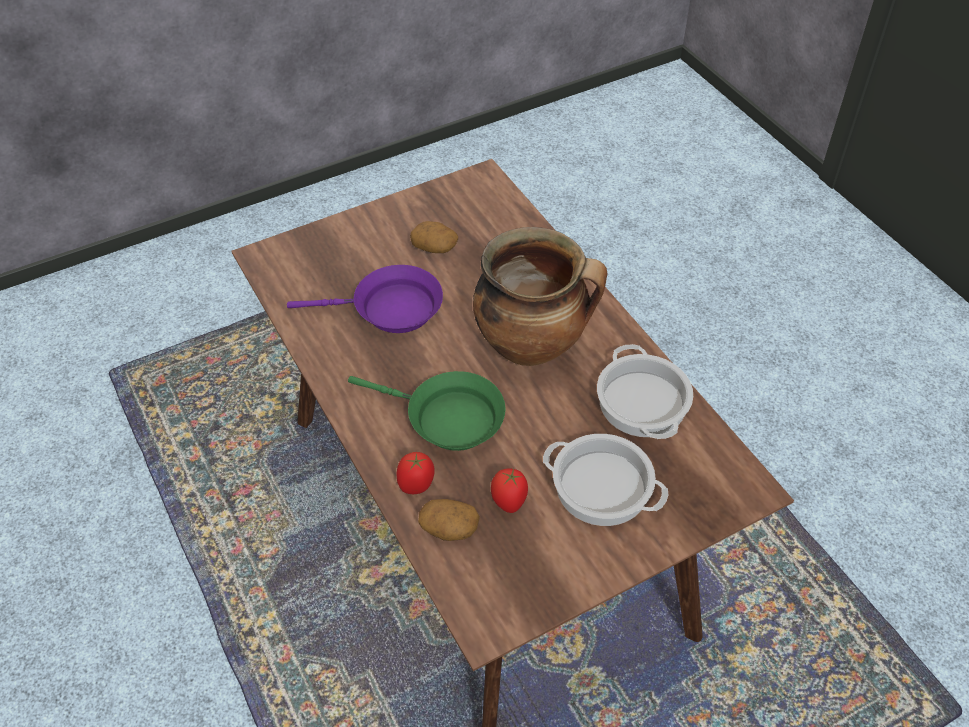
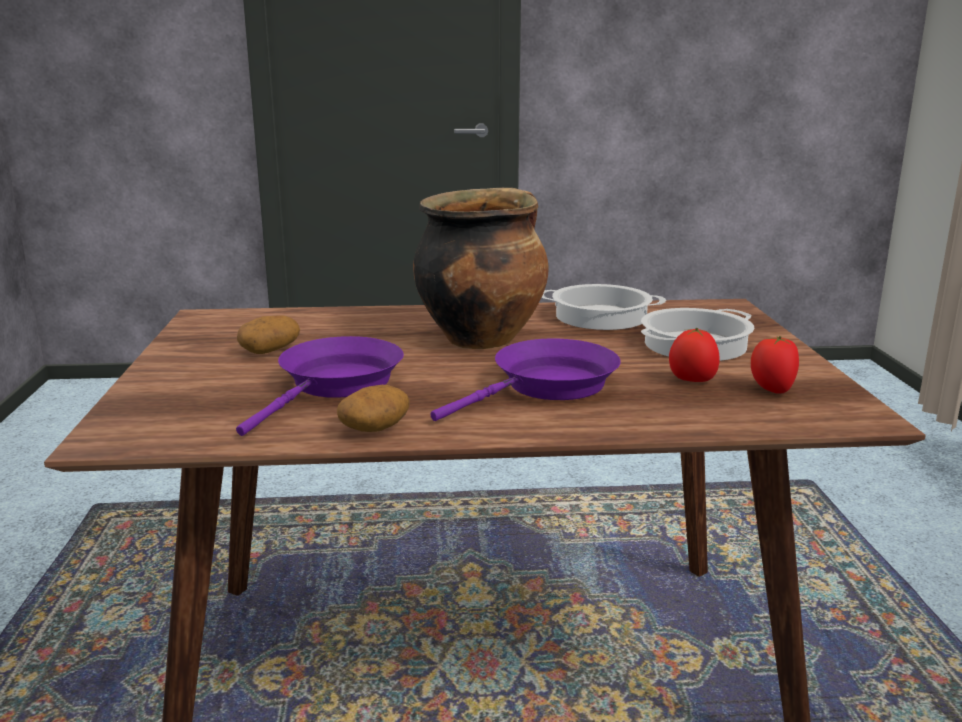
camera: 65 degrees left, 30 degrees down
(416, 485) = (639, 417): tomato -> tomato (771, 390)
(447, 419) = (548, 387): green frying pan -> purple frying pan
(448, 528) = (715, 412): potato -> potato (374, 428)

